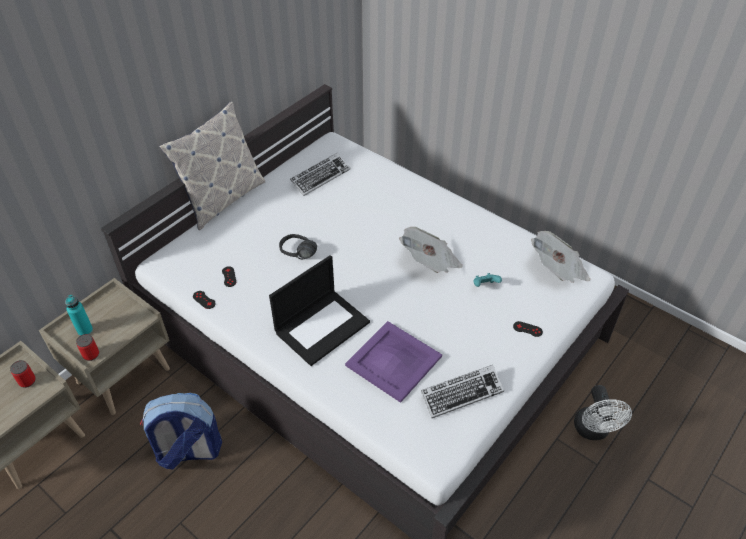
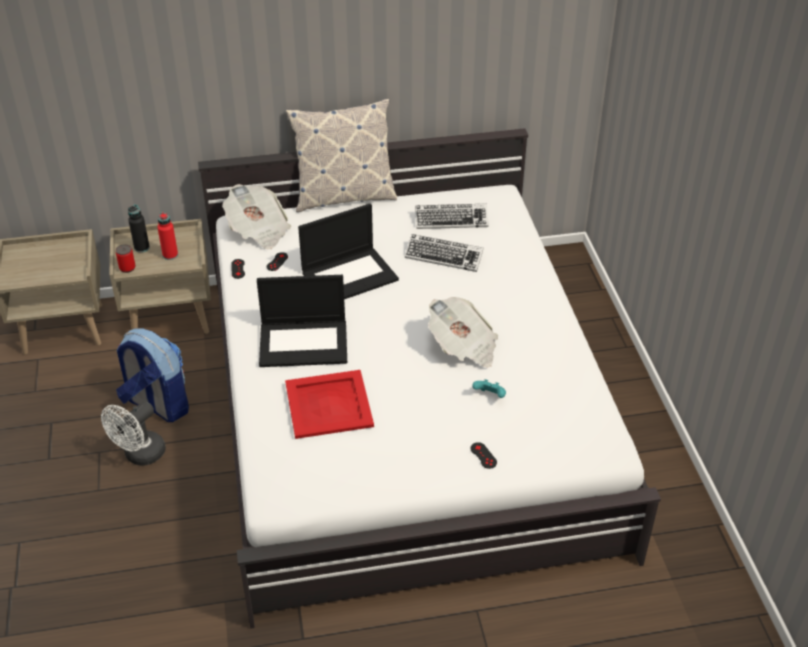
camera: 40 degrees right, 5 degrees down
(27, 381) = (68, 261): can -> none
(85, 330) = (142, 248): turquoise bottle -> black bottle
(118, 322) = (170, 255): none -> red bottle
(296, 256) = (350, 275): black headphones -> laptop
(394, 361) = (329, 405): purple tray -> red tray
(461, 393) = (354, 466): keyboard -> keyboard (444, 257)
(558, 270) = (584, 425): newspaper -> newspaper (258, 230)
(593, 431) = (522, 630): white fan -> white fan (140, 455)

